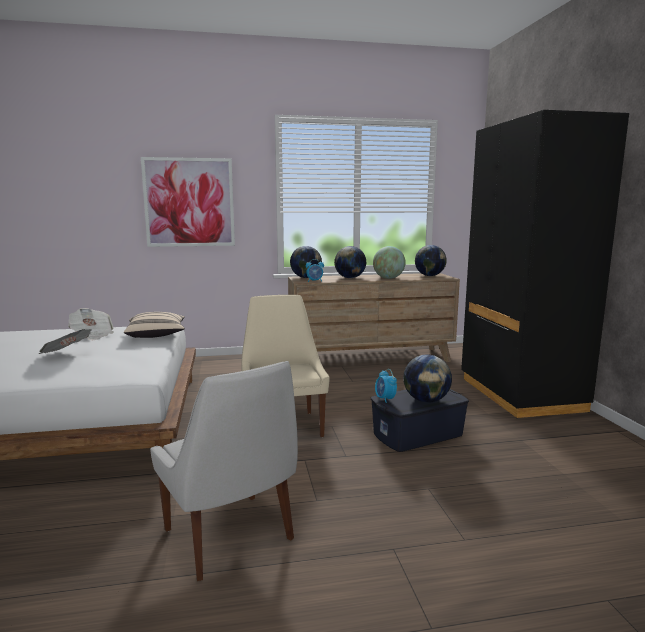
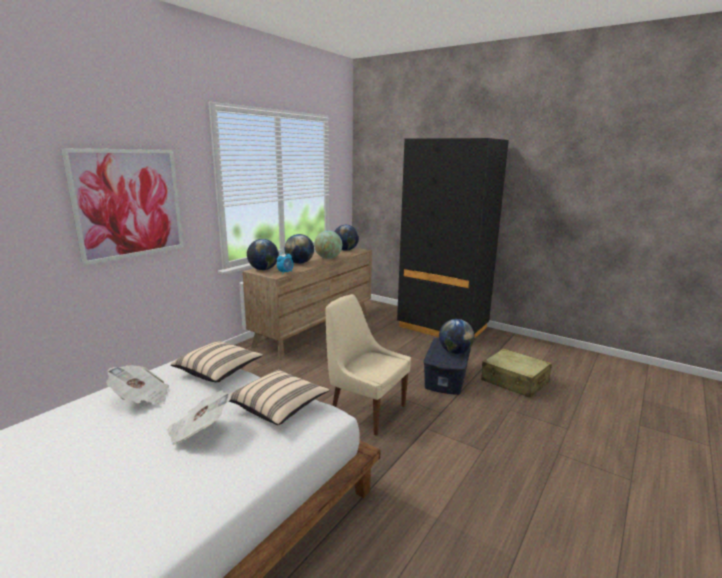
camera: 45 degrees left, 5 degrees up
(129, 360) = (279, 407): none -> beige pillow
(231, 537) = (493, 504): white chair -> none
(385, 399) = (435, 360): alarm clock -> none
(500, 470) = (514, 381): none -> beige suitcase

